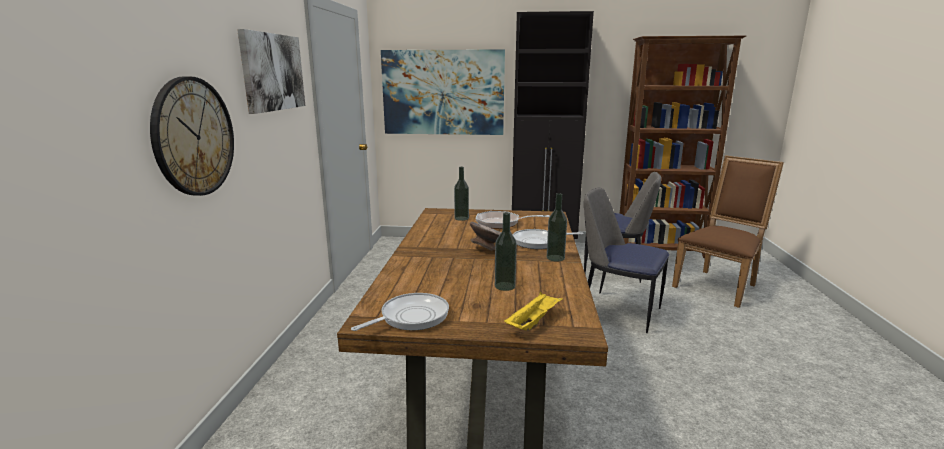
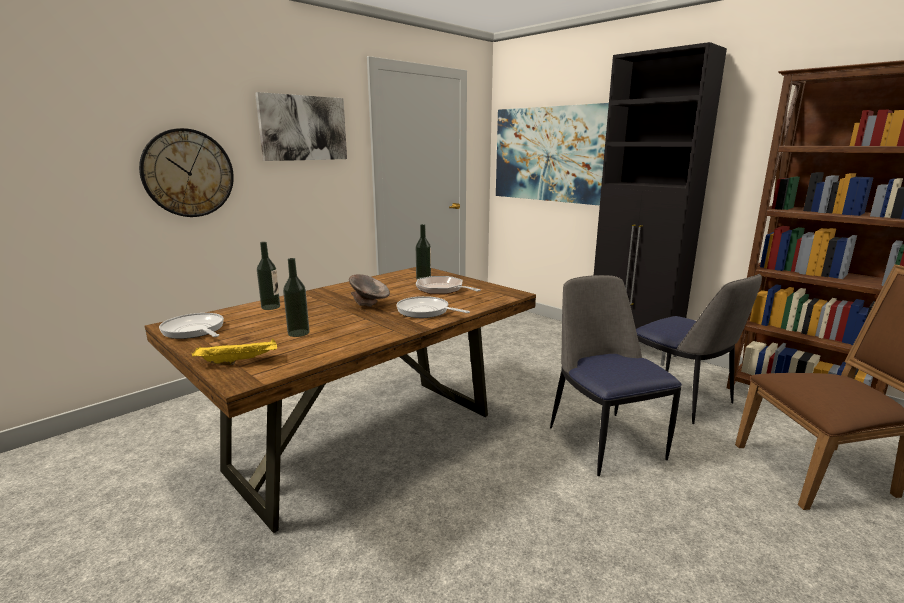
camera: 40 degrees right, 0 degrees up
(411, 317) = (194, 331): frying pan -> frying pan turned 135 degrees counterclockwise
(555, 258) = (398, 327): bottle -> bottle (270, 307)

